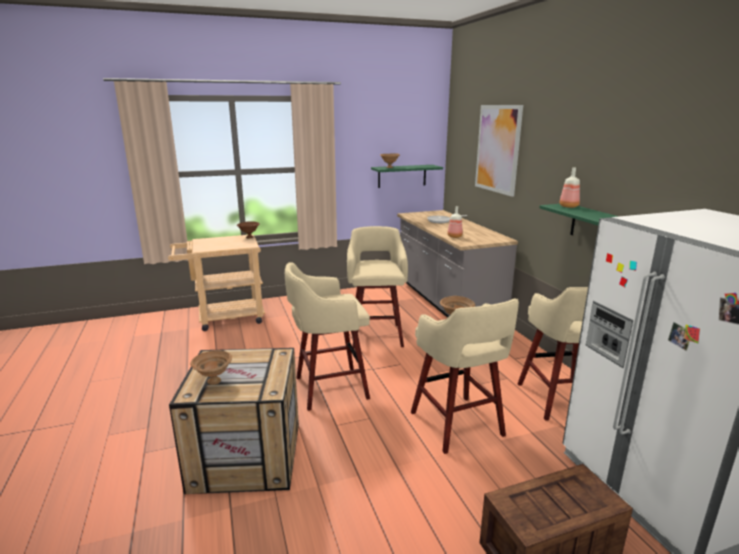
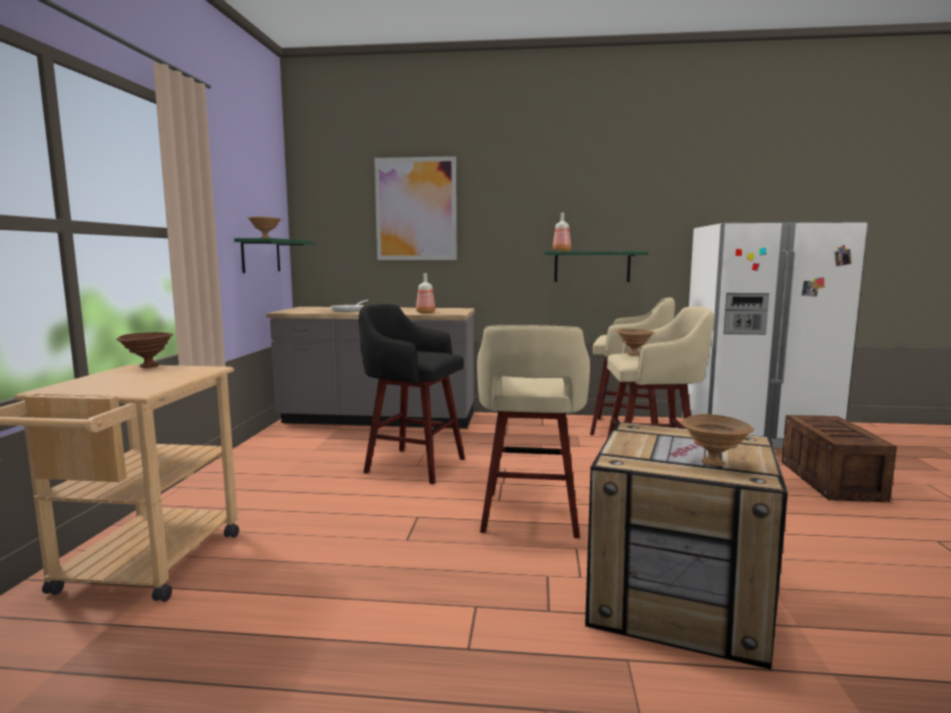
camera: 65 degrees left, 10 degrees down
(376, 335) = (412, 465): beige stool -> black stool

